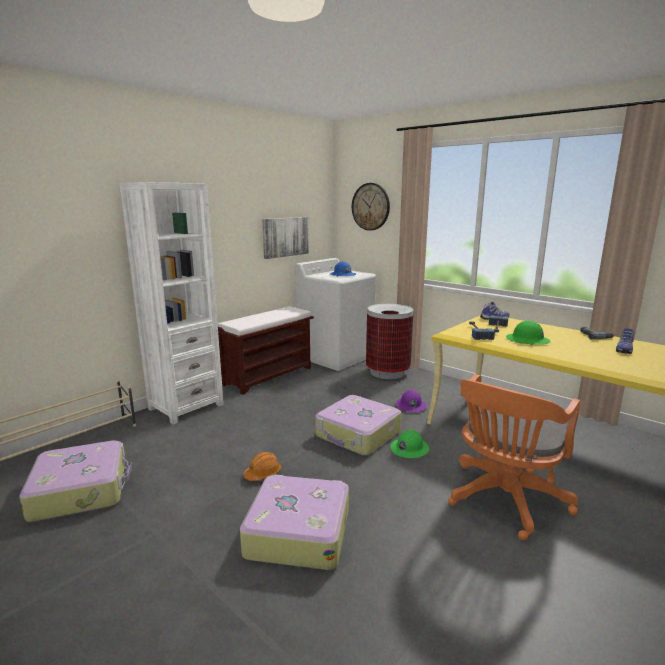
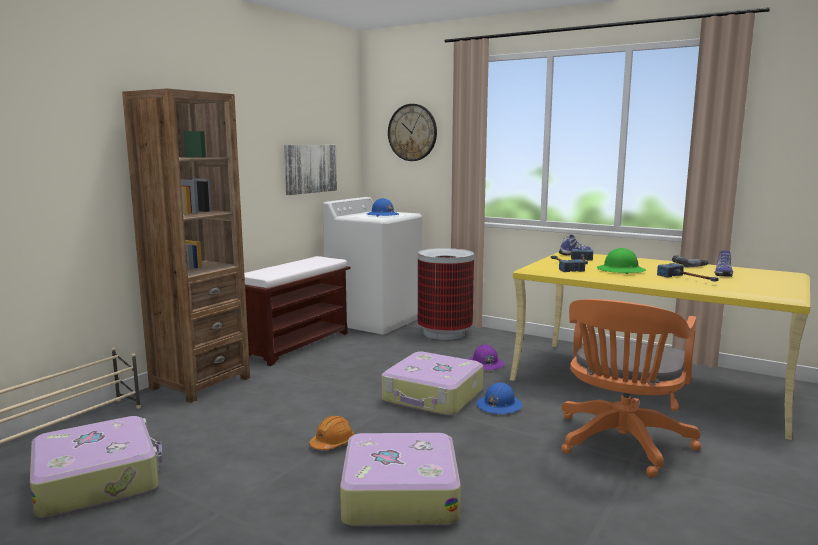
camera: 10 degrees left, 5 degrees down
(186, 407) = (200, 383): white bookcase -> brown bookcase
(409, 449) = (499, 406): green hard hat -> blue hard hat
(587, 354) = (689, 279): none -> hammer

